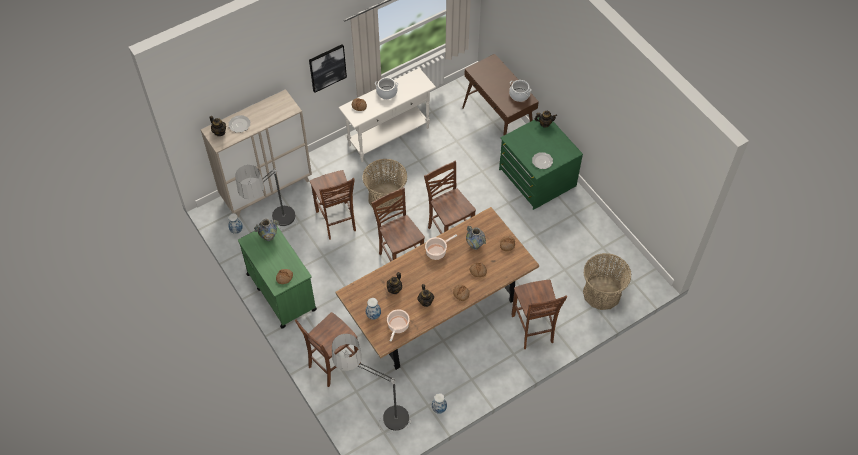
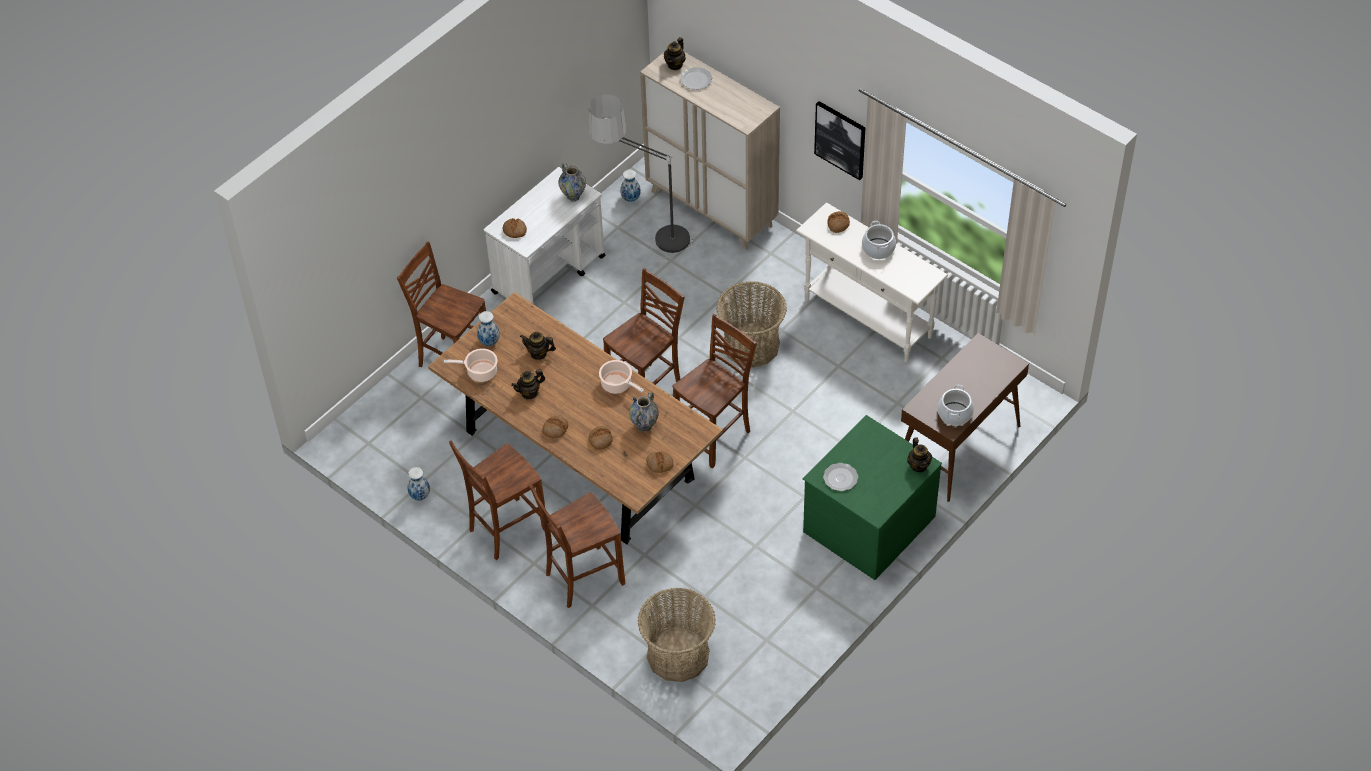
camera: 75 degrees right, 5 degrees down
(281, 291) = (549, 274): green cart -> white cart
(336, 221) = (687, 300): brown chair -> brown chair (505, 530)
(375, 414) = (392, 427): floor lamp -> none

